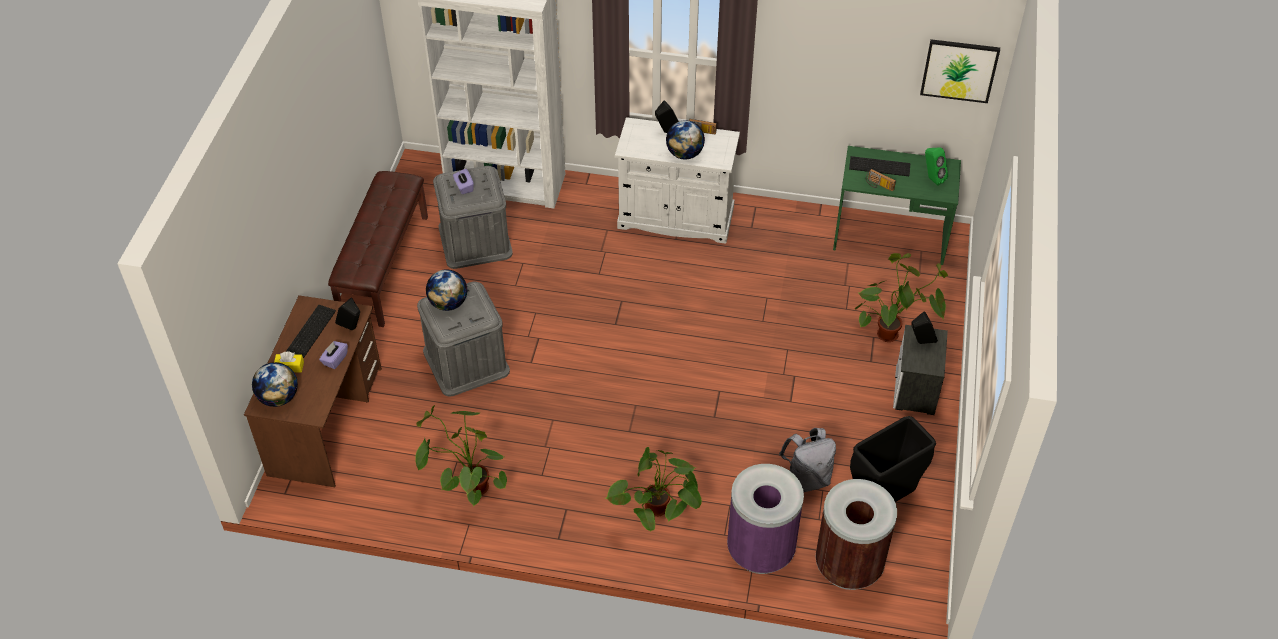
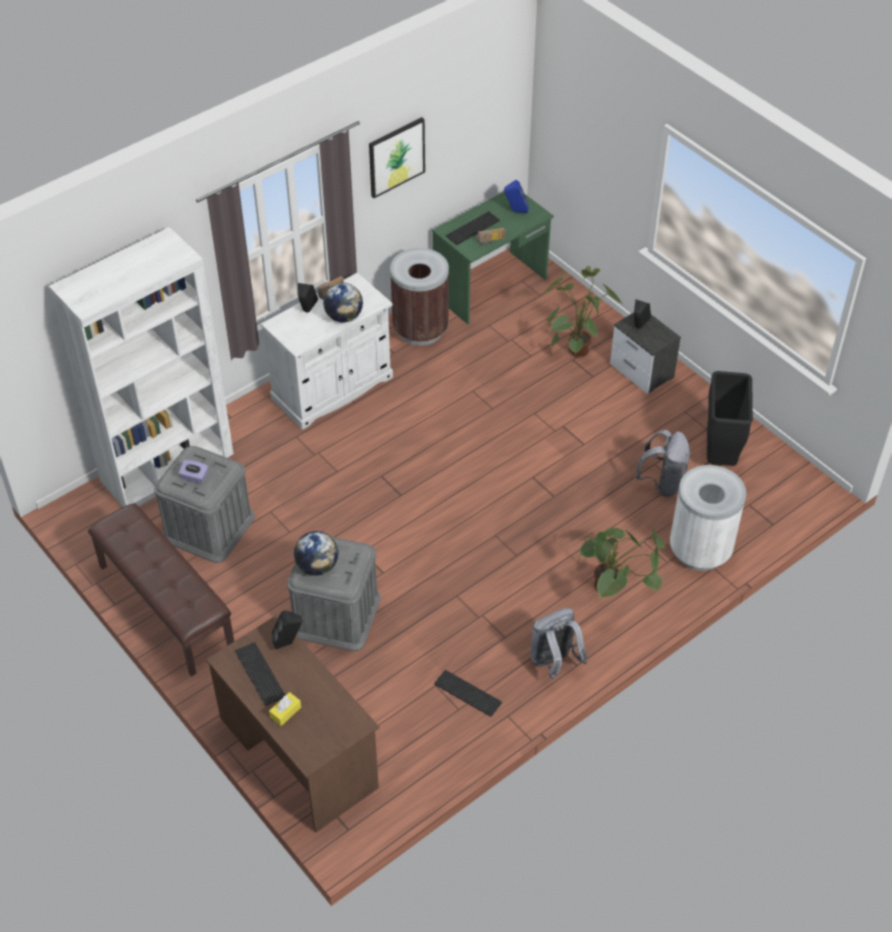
camera: 50 degrees left, 0 degrees up
(278, 398) = (314, 740): globe -> none
(335, 360) = (312, 675): purple tissue box -> none
(466, 485) = (466, 694): potted plant -> keyboard
(547, 522) = (554, 662): none -> grey backpack
(760, 550) = (699, 550): purple trash can -> white trash can
(848, 566) = (757, 511): brown trash can -> brown trash can (420, 330)
(932, 179) = (516, 211): green speaker -> blue speaker
(959, 70) = (500, 107): picture -> picture (396, 157)

